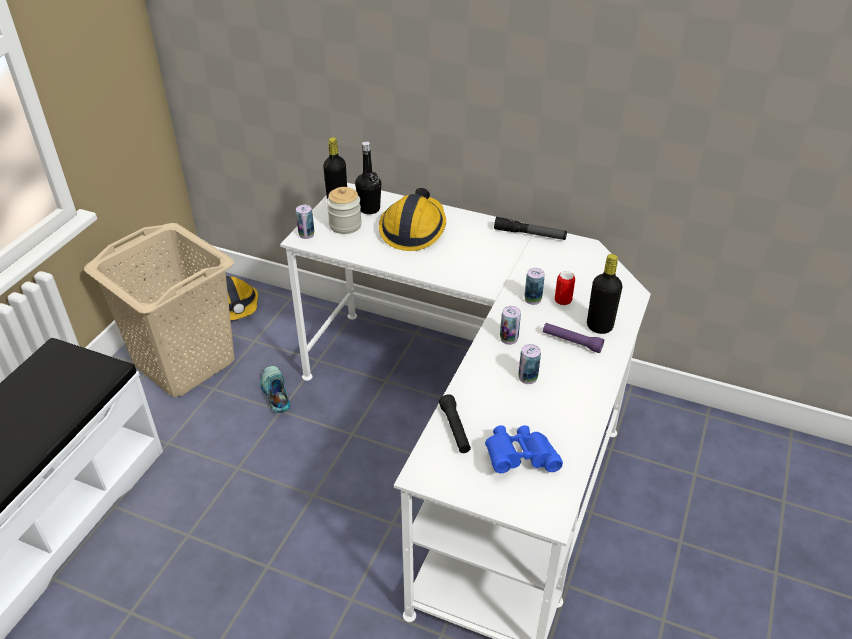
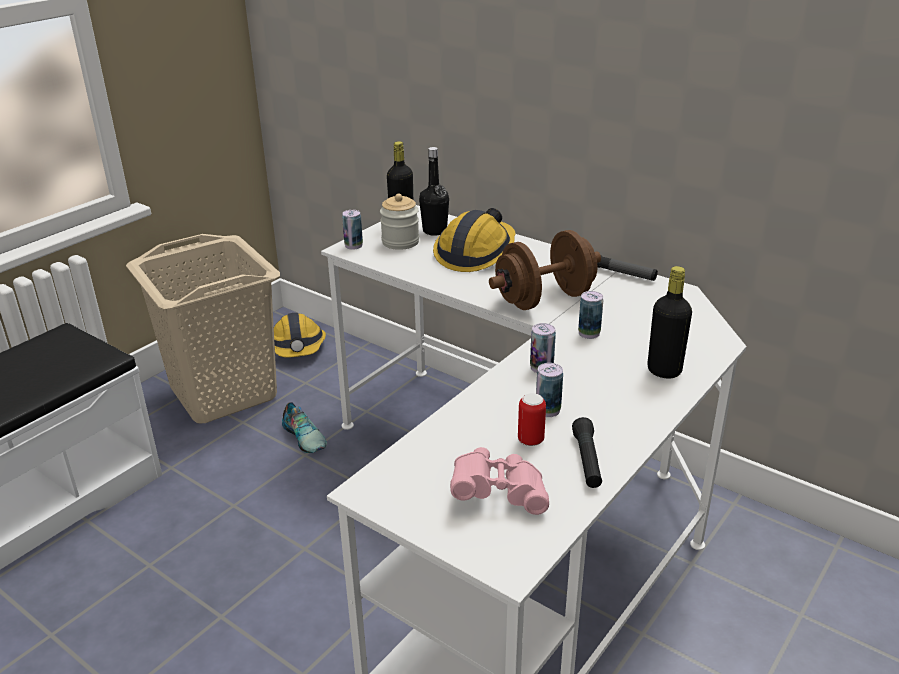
camera: 15 degrees right, 10 degrees down
(274, 393) = (305, 436): shoe -> shoe turned 150 degrees clockwise
(455, 429) = (431, 449): black flashlight -> black flashlight (587, 461)
(487, 270) = (544, 299): none -> brown dumbbell
(519, 458) = (499, 494): blue binoculars -> pink binoculars
(563, 301) = (626, 339): can -> can (530, 440)
(572, 342) = (621, 381): purple flashlight -> none

